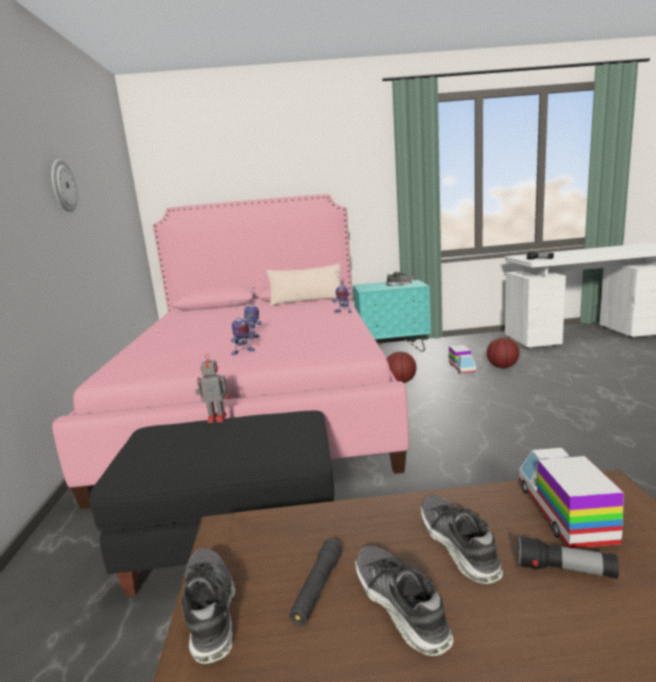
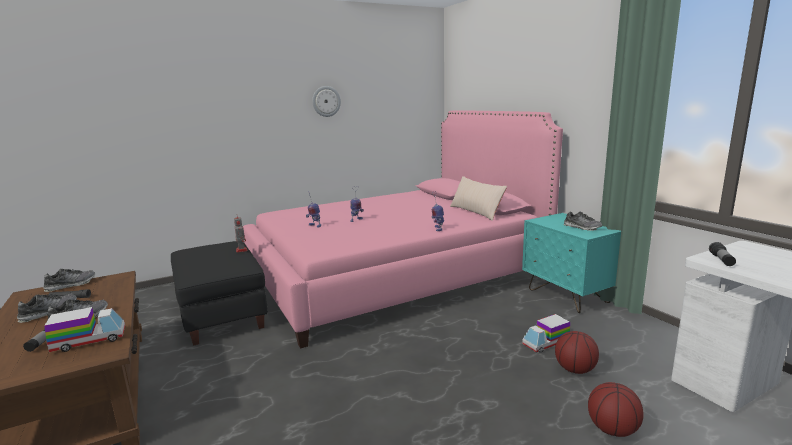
camera: 65 degrees right, 0 degrees up
(400, 382) = (475, 317): basketball -> basketball (612, 429)

